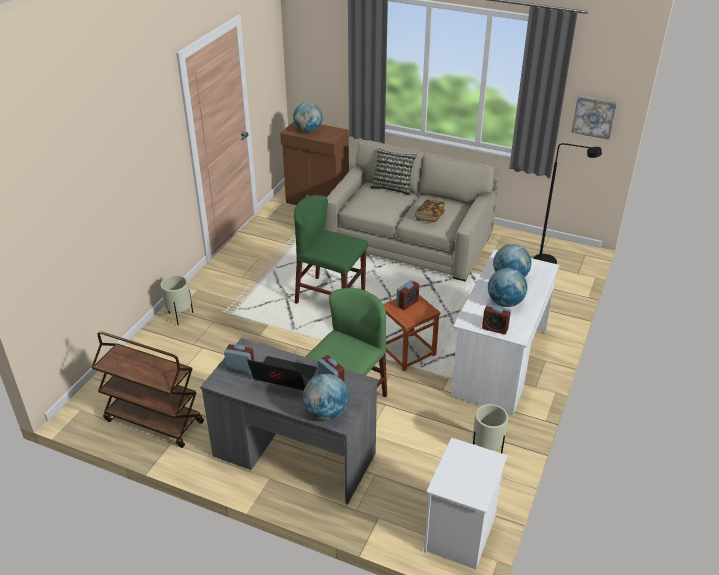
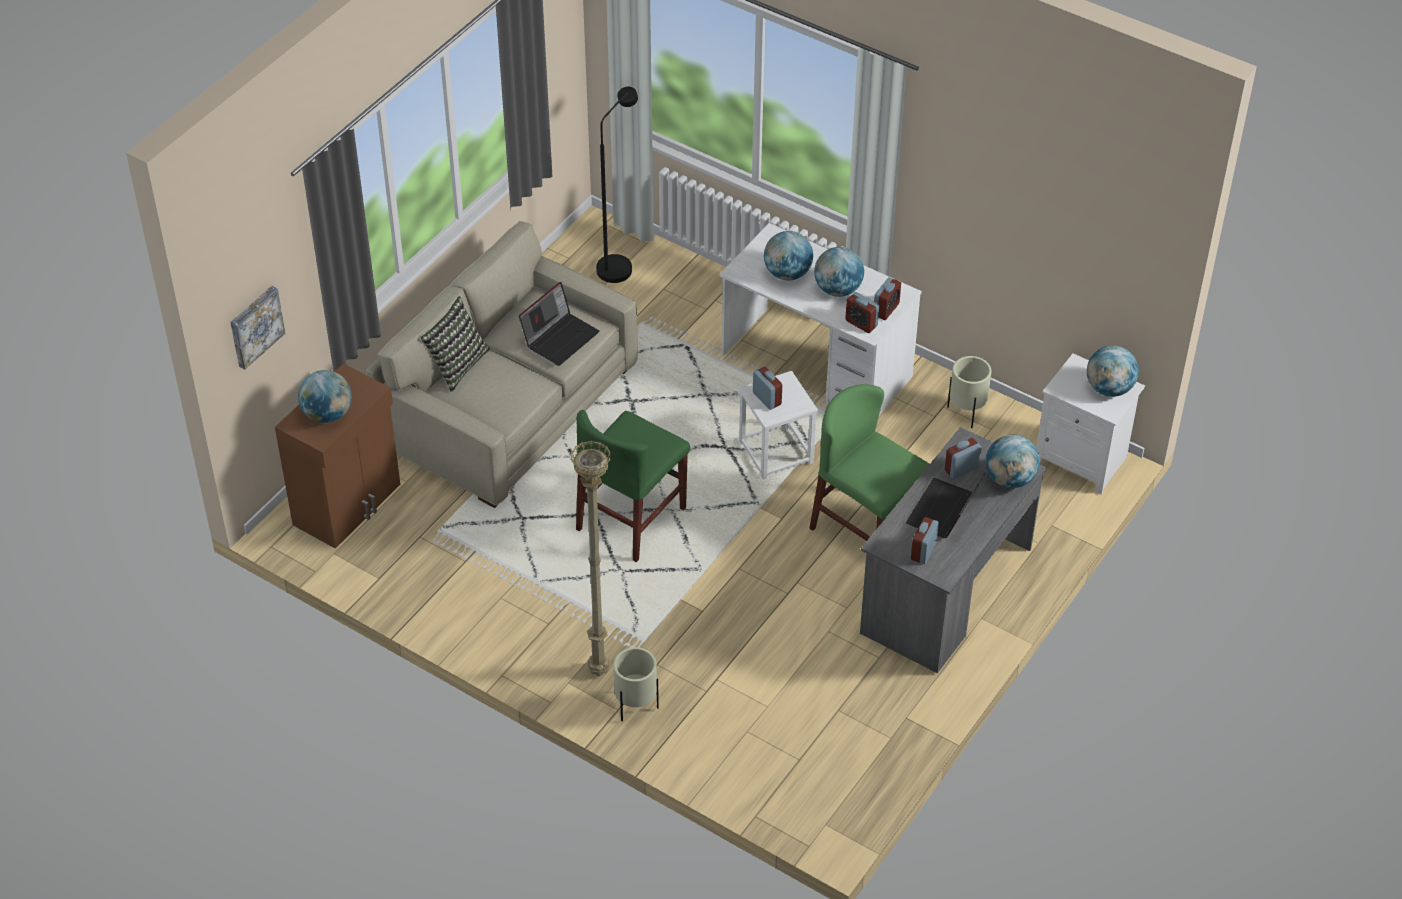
camera: 80 degrees left, 10 degrees up
(153, 421) = (862, 738): brown cart -> none
(208, 300) = (600, 670): none -> beige floor lamp
(407, 352) = (775, 452): brown stool -> white stool
(430, 217) = (560, 337): book -> laptop
(470, 484) = (1109, 388): none -> globe
(473, 317) = (861, 323): none -> alarm clock
(594, 116) = (558, 64): picture -> picture (255, 326)

